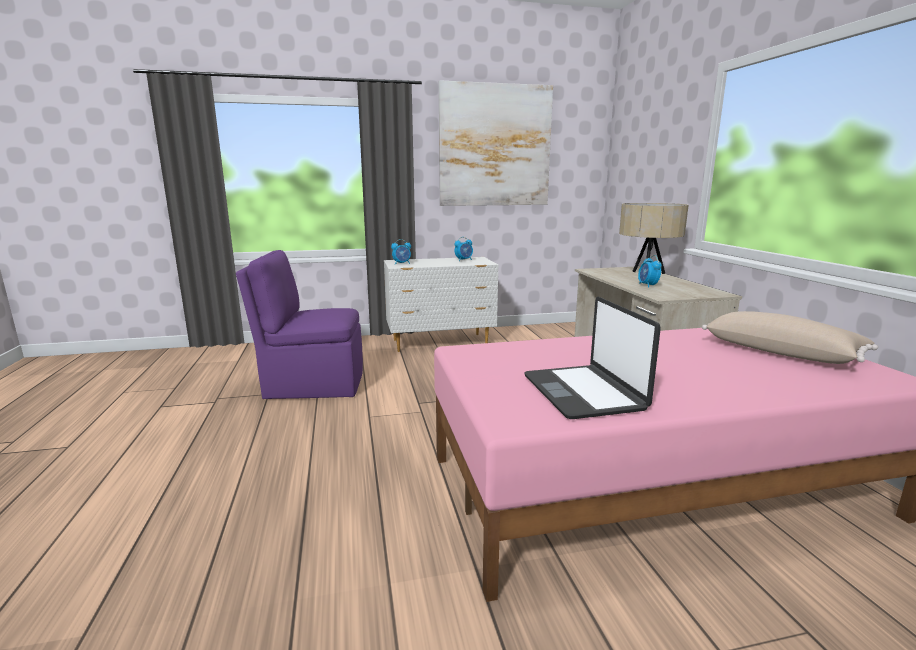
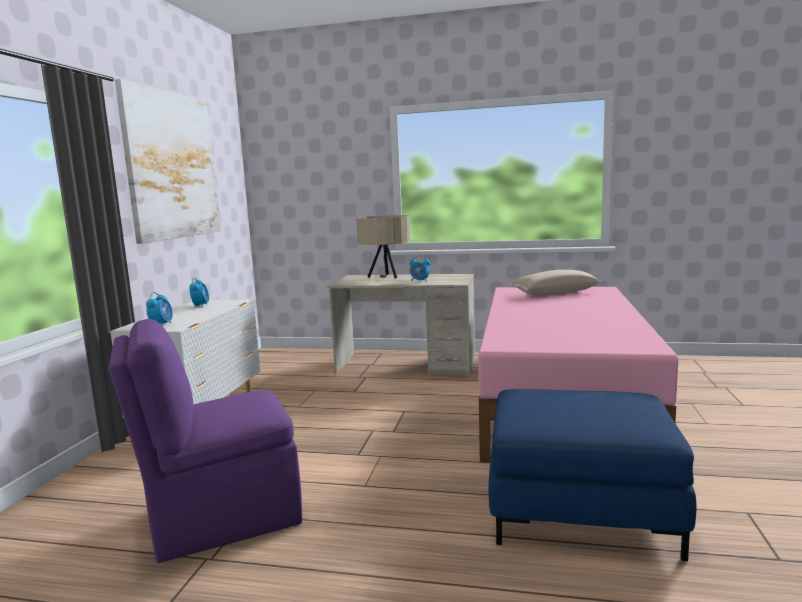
camera: 65 degrees left, 5 degrees down
(312, 385) = (221, 517): purple chair -> purple chair turned 45 degrees clockwise
(364, 528) = (581, 509): none -> blue ottoman
(584, 392) = (605, 330): laptop -> none

